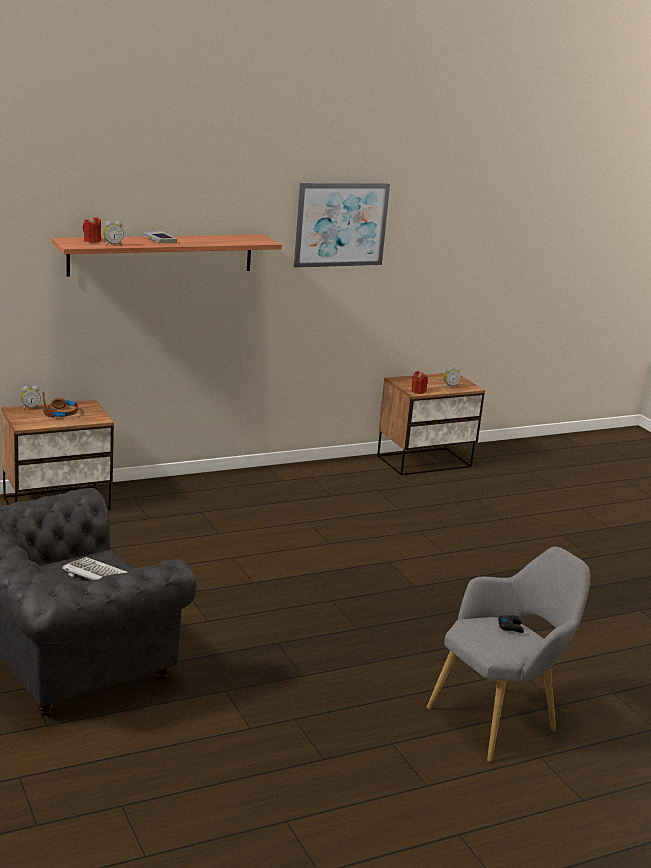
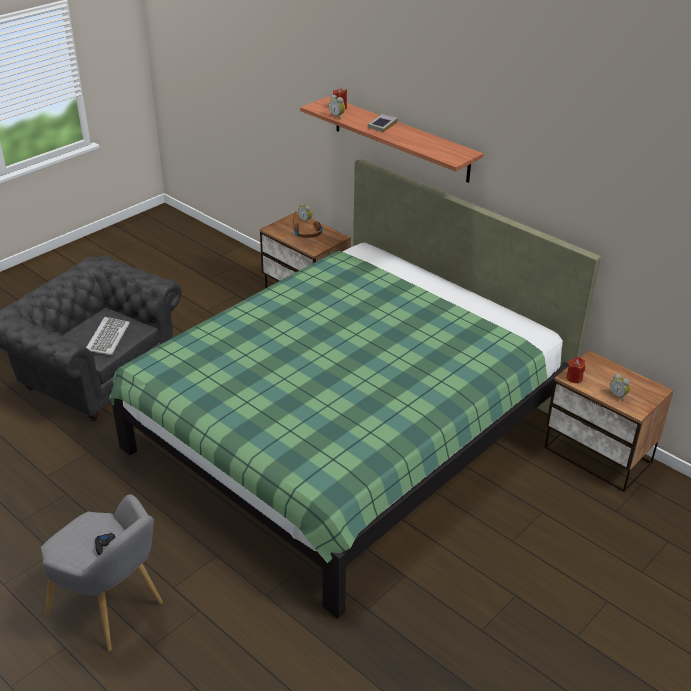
camera: 70 degrees right, 15 degrees up
(315, 544) = (346, 433): none -> green bed
(341, 224) = (558, 171): picture -> none

